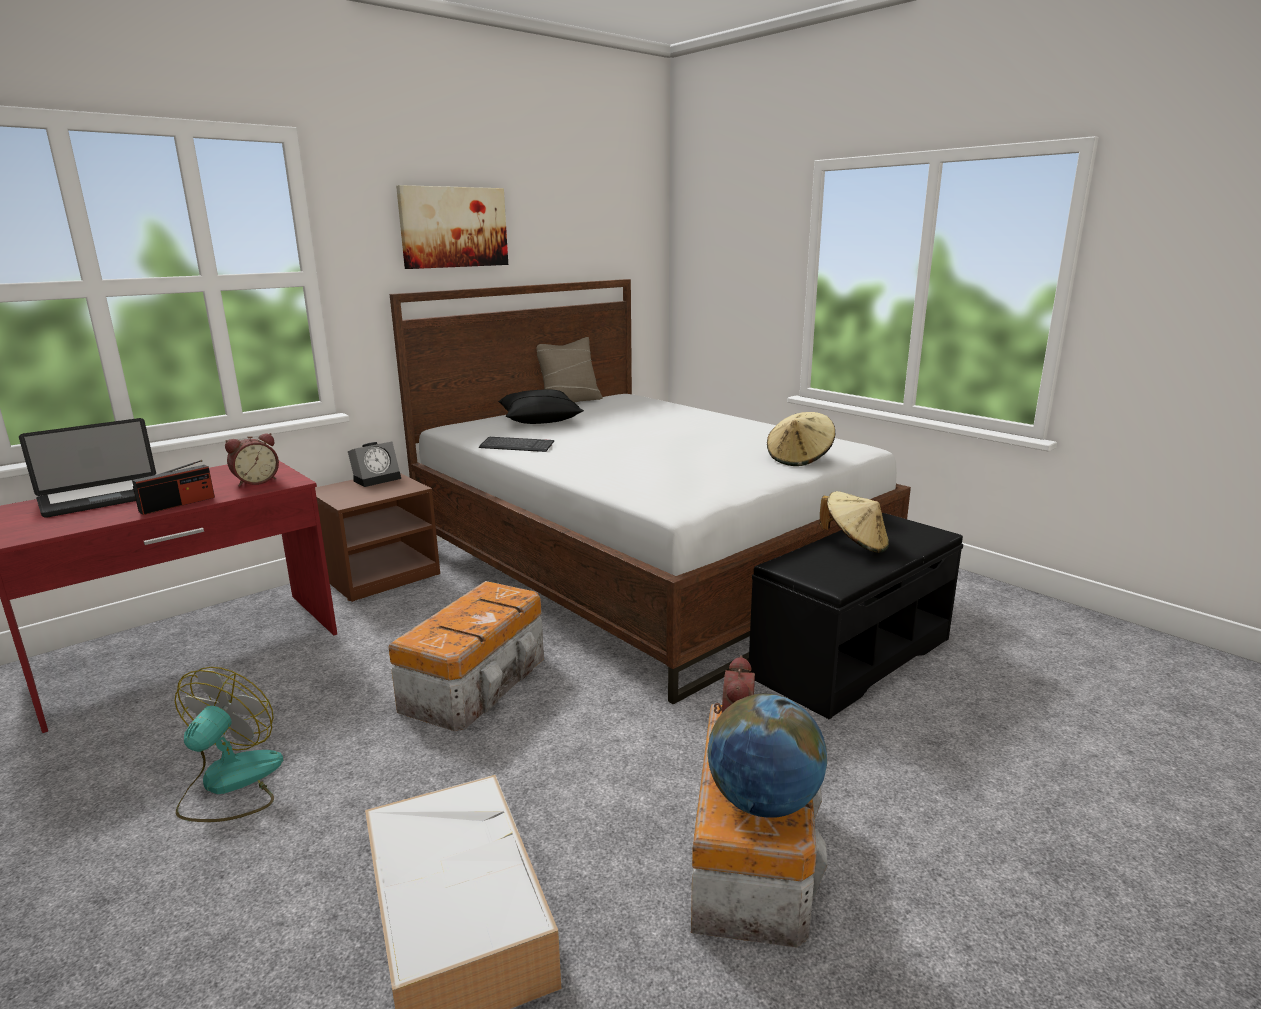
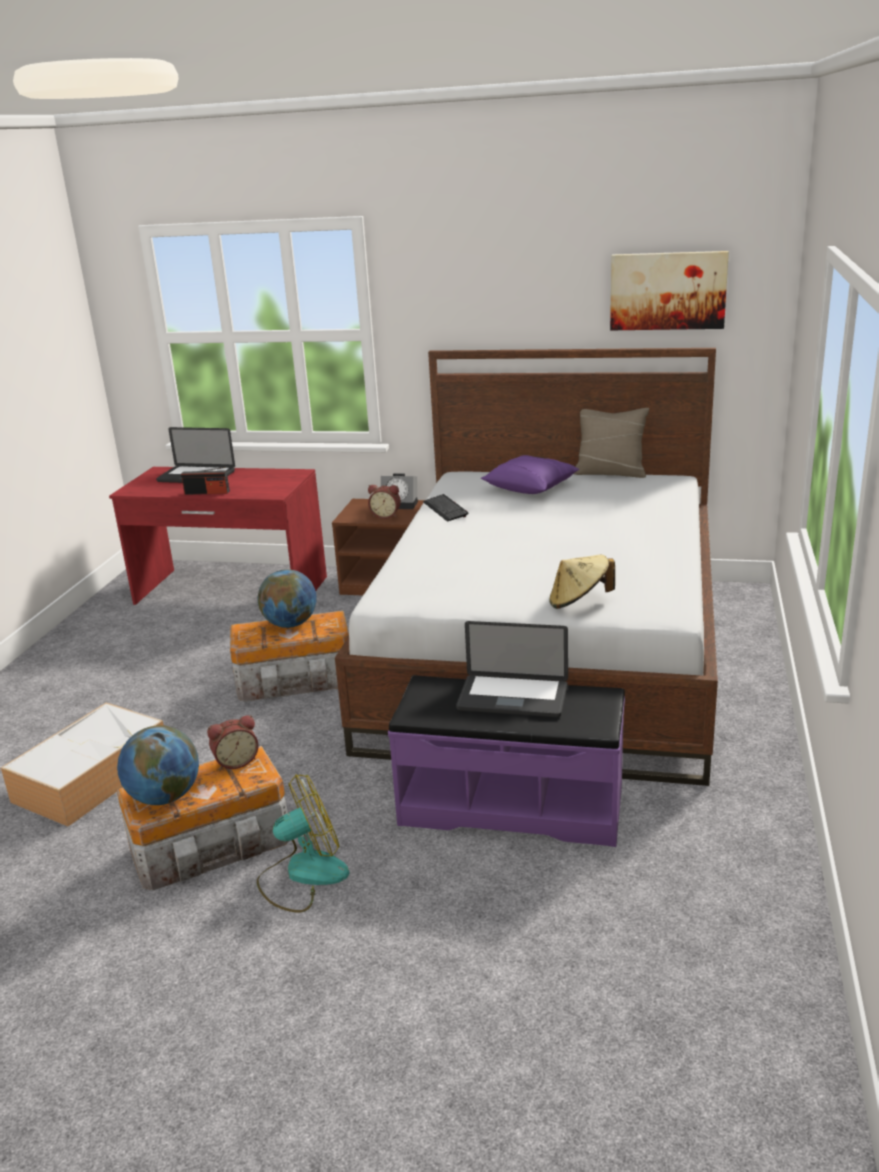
camera: 55 degrees right, 5 degrees up
(230, 784) = (137, 668): fan -> fan (302, 875)
(256, 481) = (264, 488): alarm clock -> alarm clock (386, 515)
(453, 227) = (498, 292): picture -> picture (667, 291)
(464, 611) = (290, 624): none -> globe
(539, 420) = (531, 487): black pillow -> purple pillow
(850, 656) = (511, 805): black bench -> purple bench
(855, 544) = (512, 698): beige hat -> laptop

